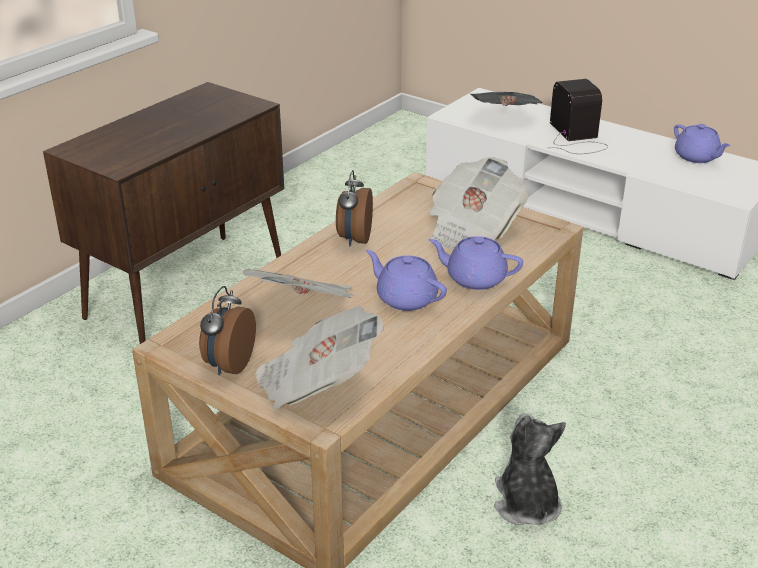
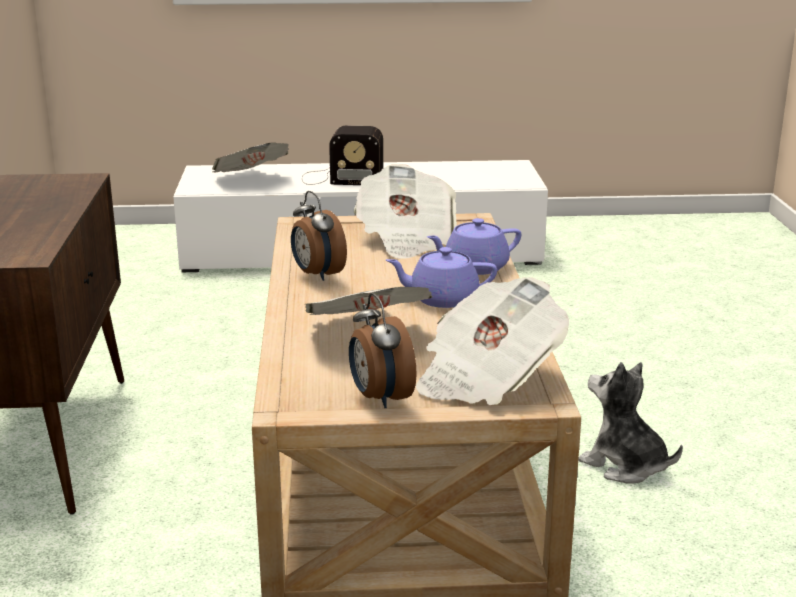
camera: 40 degrees left, 10 degrees down
(576, 138) = (339, 178): radio -> radio turned 150 degrees clockwise
(697, 157) = (455, 168): purple teapot -> none

